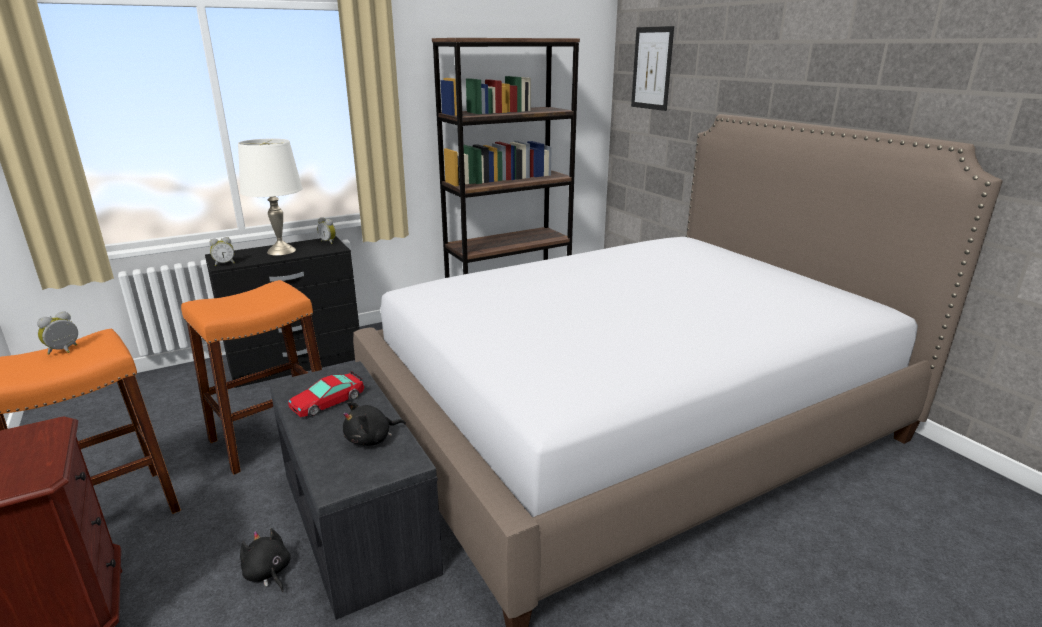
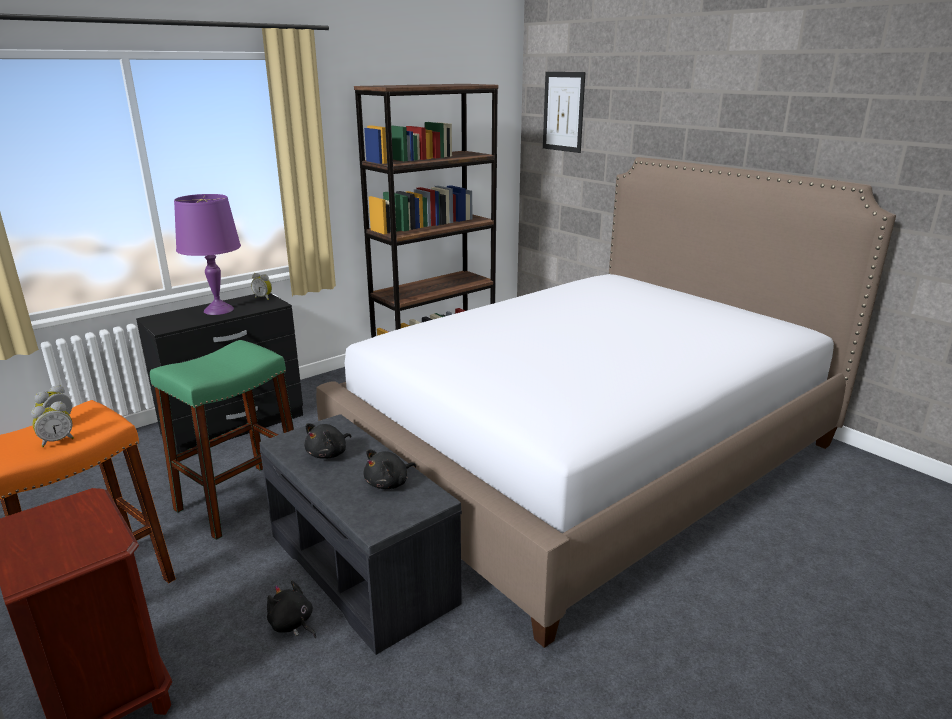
camera: 10 degrees left, 0 degrees up
(224, 264) = (165, 327): alarm clock -> alarm clock (57, 441)
(272, 436) = (240, 500): orange stool -> green stool
(281, 251) = (218, 310): white table lamp -> purple table lamp
(327, 401) = (328, 454): toy car -> black plush toy

